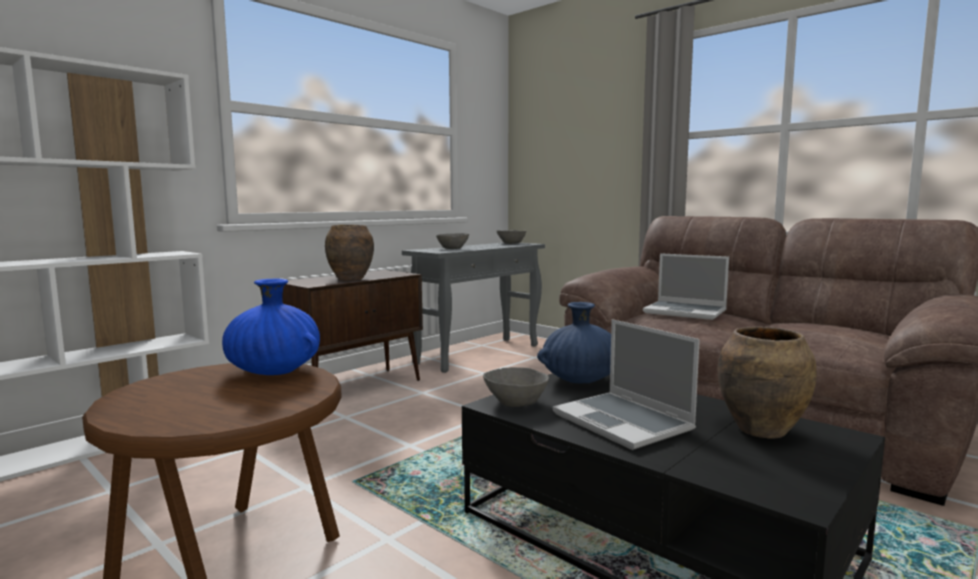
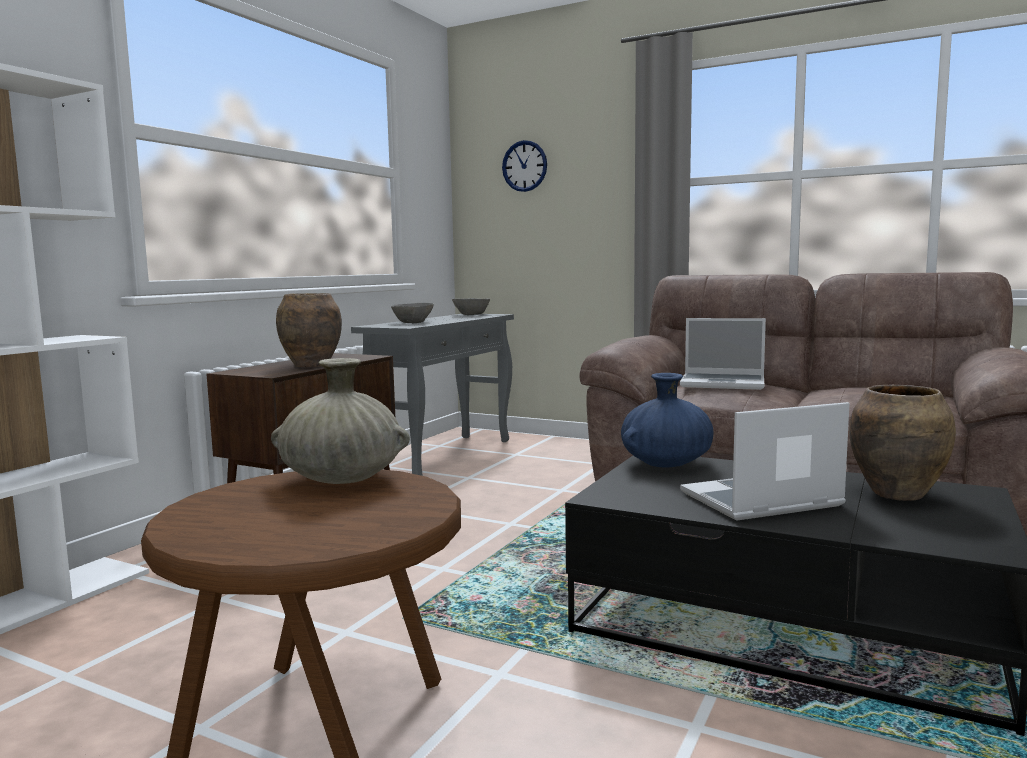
camera: 15 degrees left, 0 degrees up
(274, 371) = (342, 479): blue vase -> beige vase
(516, 402) = (624, 493): grey bowl -> none
(561, 124) = (524, 166): none -> wall clock
(624, 422) = (760, 500): laptop -> laptop turned 120 degrees clockwise

